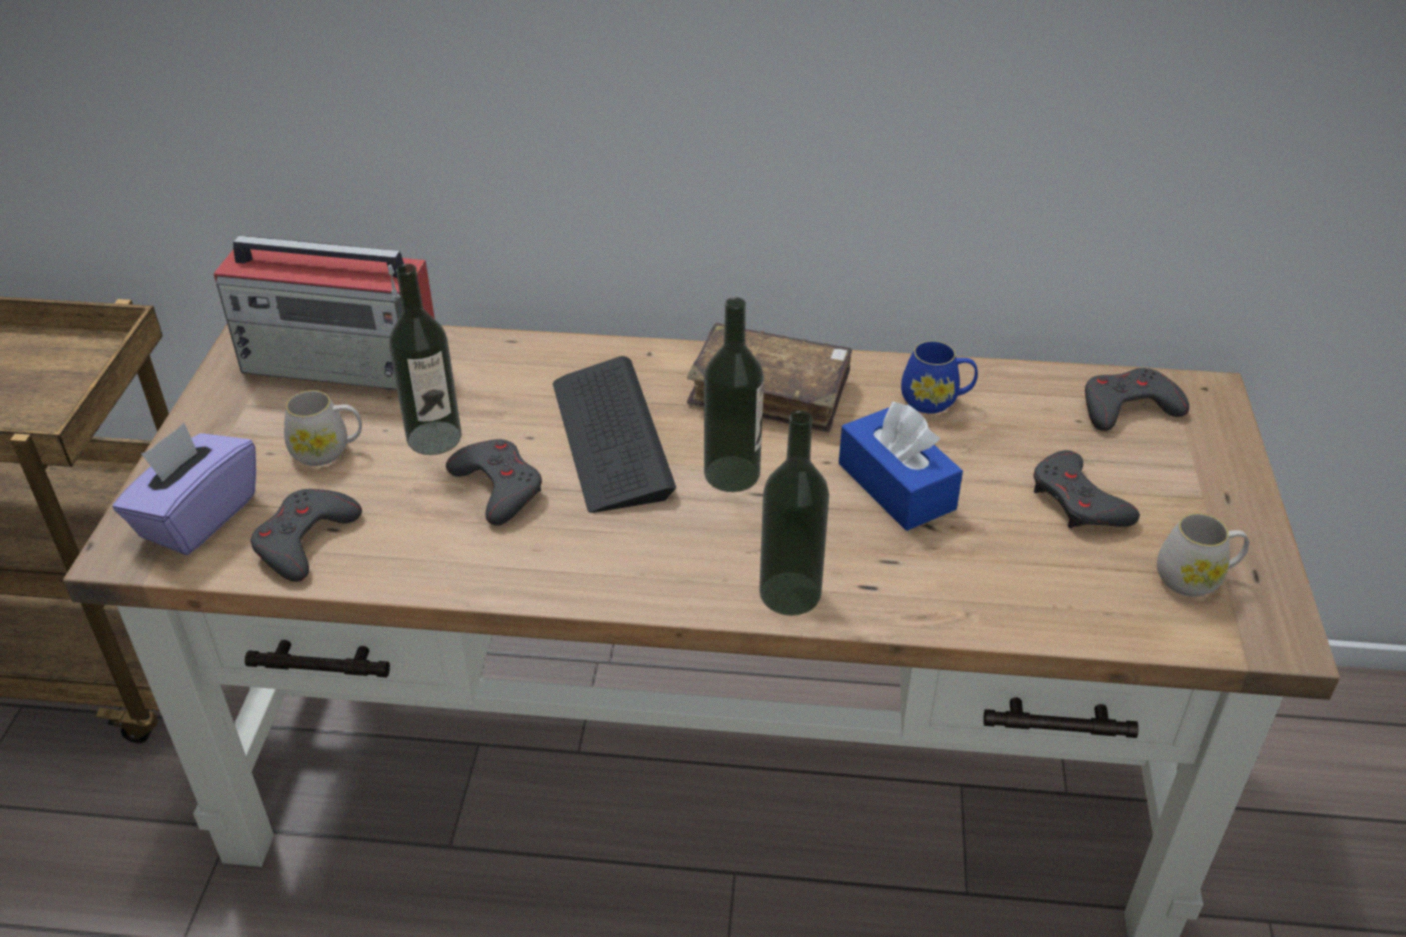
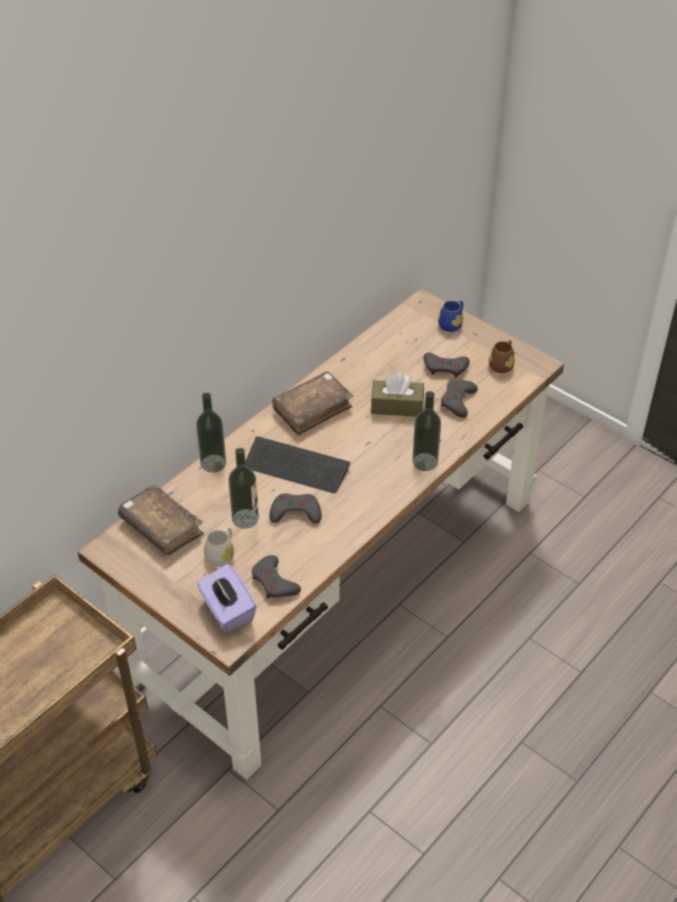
camera: 55 degrees left, 5 degrees up
(343, 363) = (161, 527): radio -> brown book
(732, 474) = (350, 444): bottle -> bottle (213, 463)
(896, 486) = (397, 406): blue tissue box -> brown tissue box
(936, 400) = (361, 369): blue mug -> blue mug (452, 324)
(1128, 407) = (412, 326): grey game controller -> grey game controller (458, 401)
(1196, 578) = (502, 365): white mug -> brown mug

